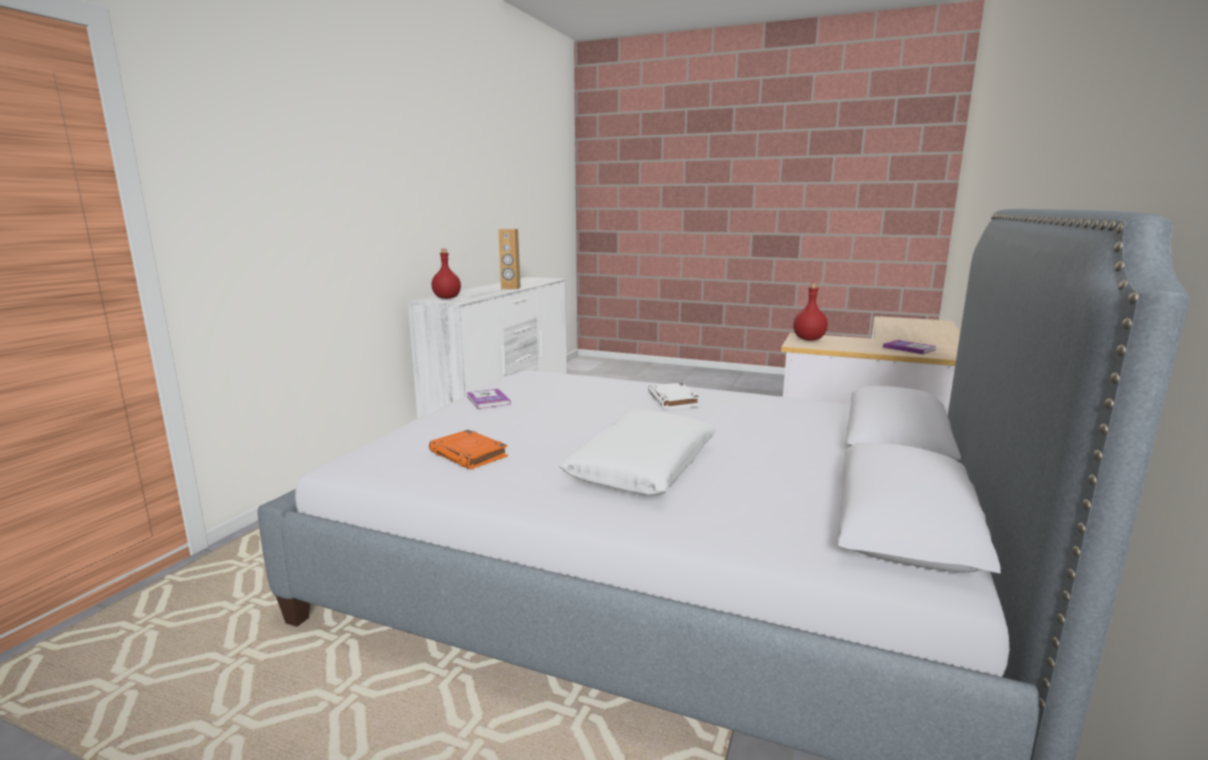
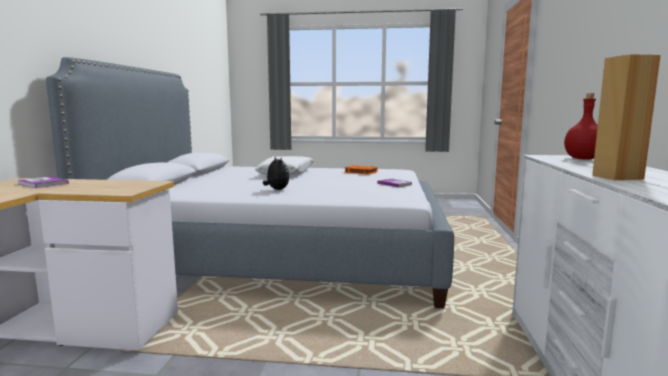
camera: 165 degrees right, 5 degrees down
(673, 400) = (276, 189): white book -> plush toy
(809, 339) = (128, 187): red bottle -> none

